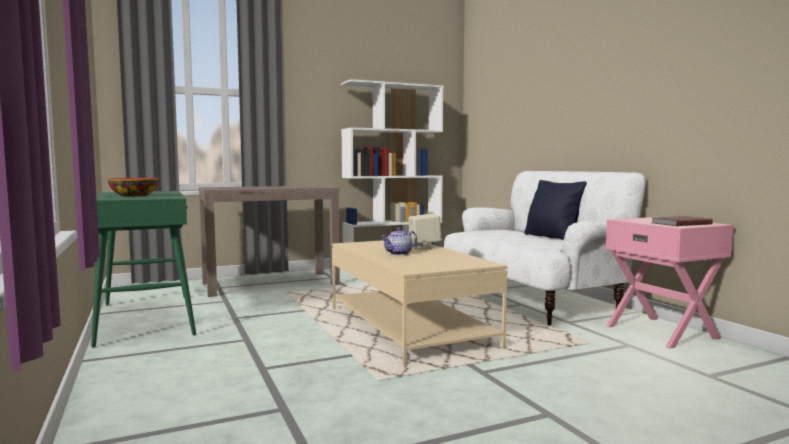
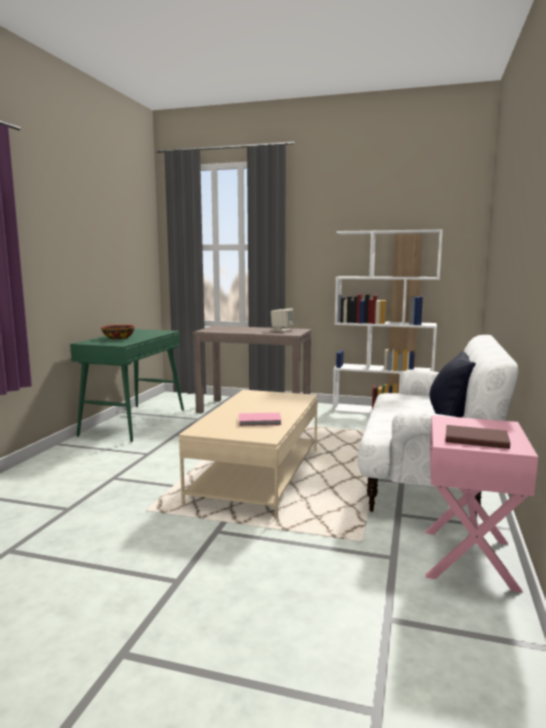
camera: 40 degrees right, 5 degrees up
(399, 253) = (247, 411): teapot -> none
(424, 247) = (289, 407): beige speaker -> beige speaker (282, 330)
(438, 257) = (260, 421): none -> pink book

